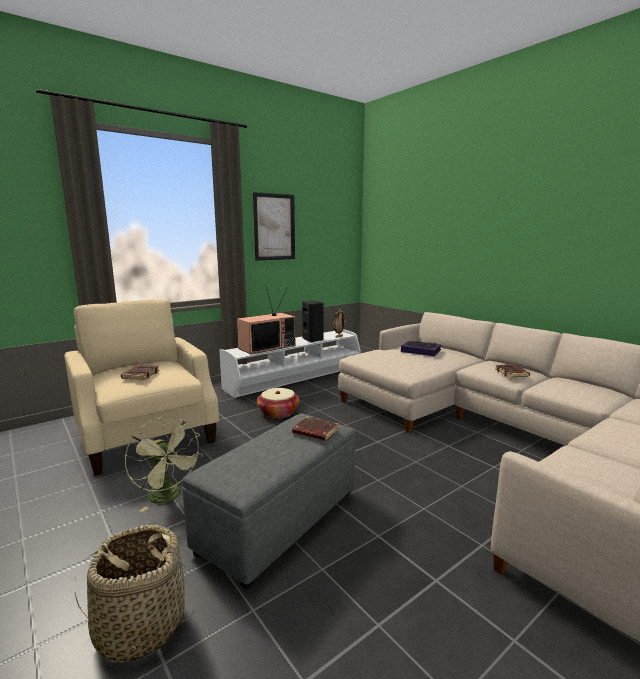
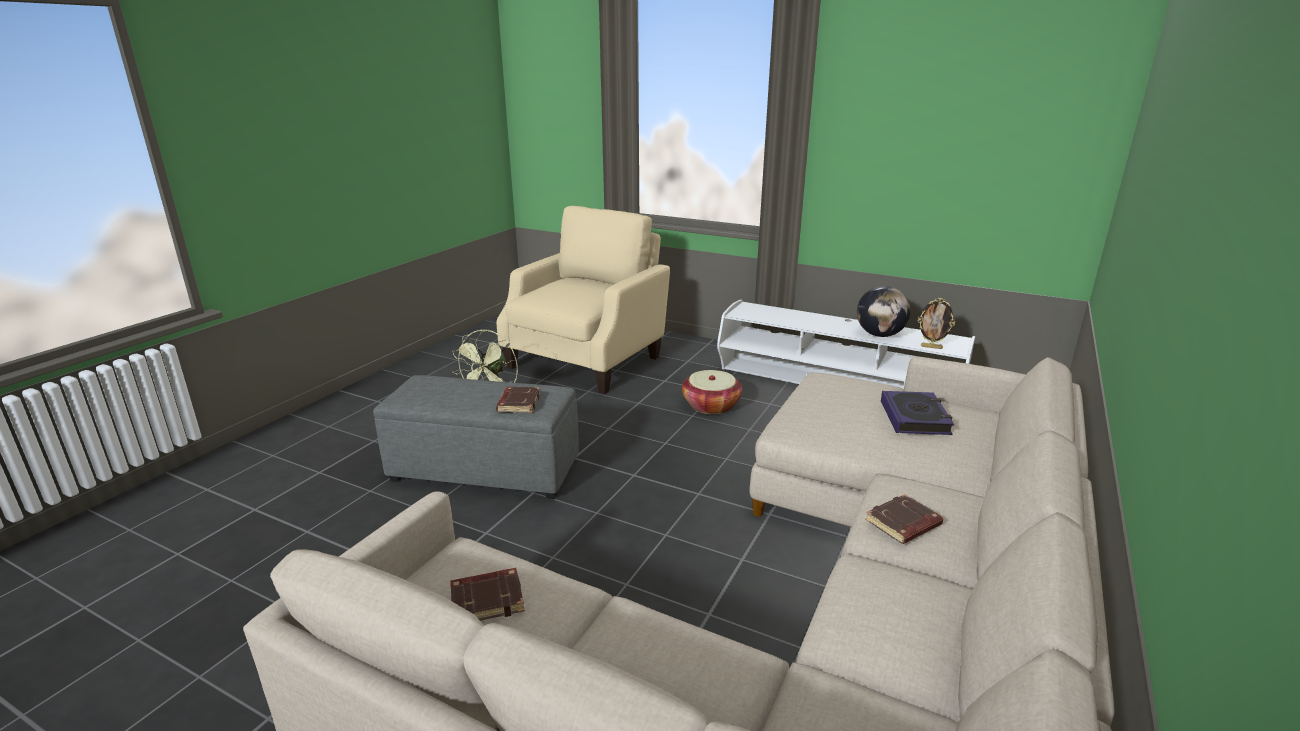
camera: 65 degrees right, 10 degrees up
(140, 375) = (563, 291): brown book -> brown book (488, 600)
(140, 626) = (348, 452): basket -> none
(267, 347) = (795, 318): television -> none
(274, 227) = (884, 125): picture -> none
(313, 340) = (880, 335): black speaker -> globe

